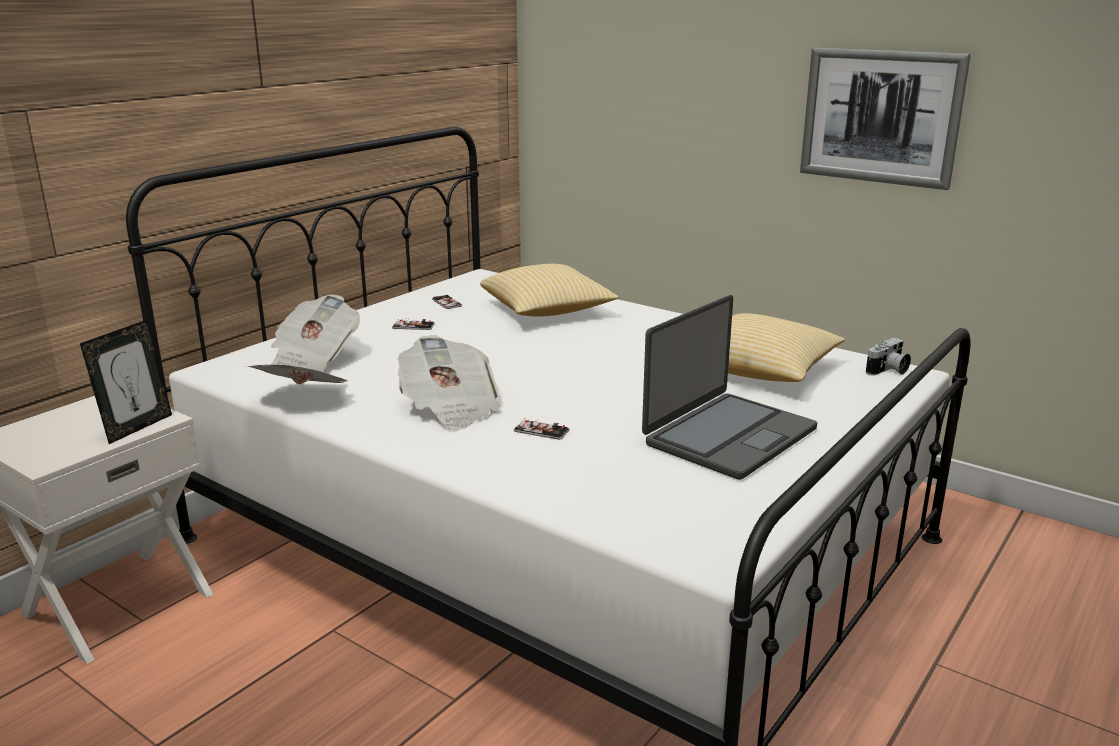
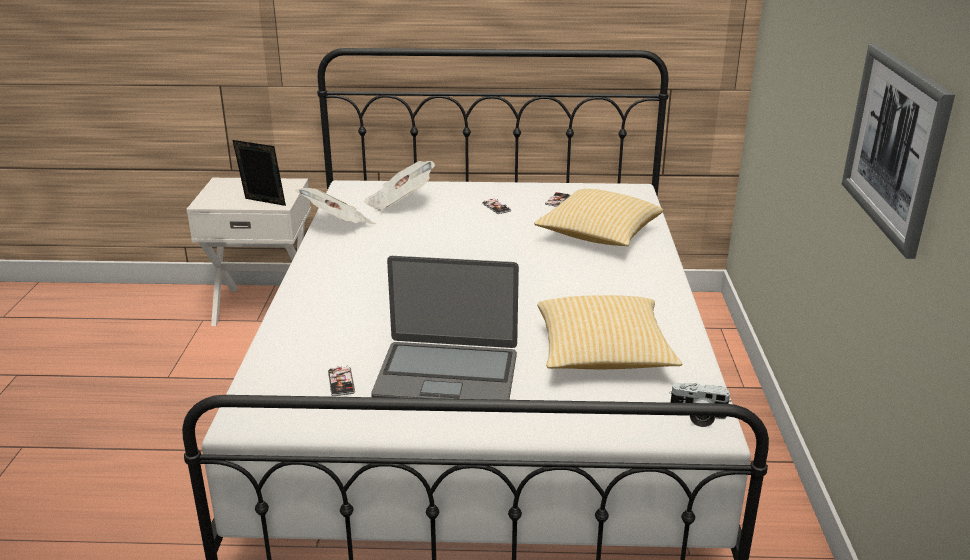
camera: 55 degrees right, 5 degrees up
(137, 427) = (263, 203): picture frame -> picture frame turned 150 degrees counterclockwise
(450, 408) = (376, 266): newspaper -> none
(541, 431) = (375, 306): phone -> phone (341, 382)

